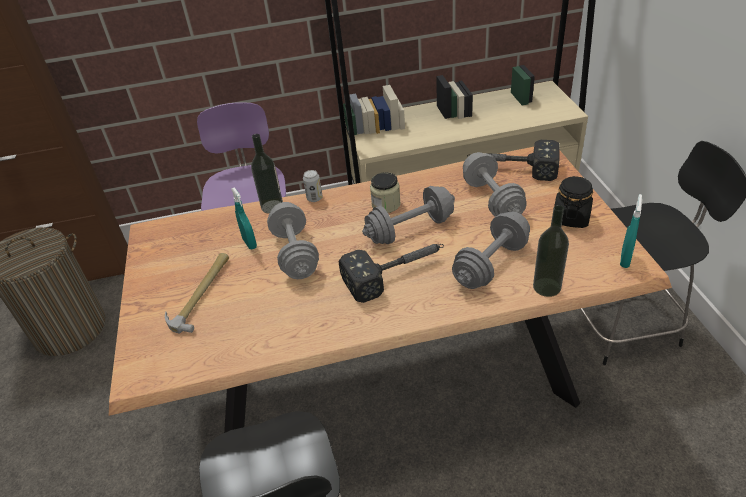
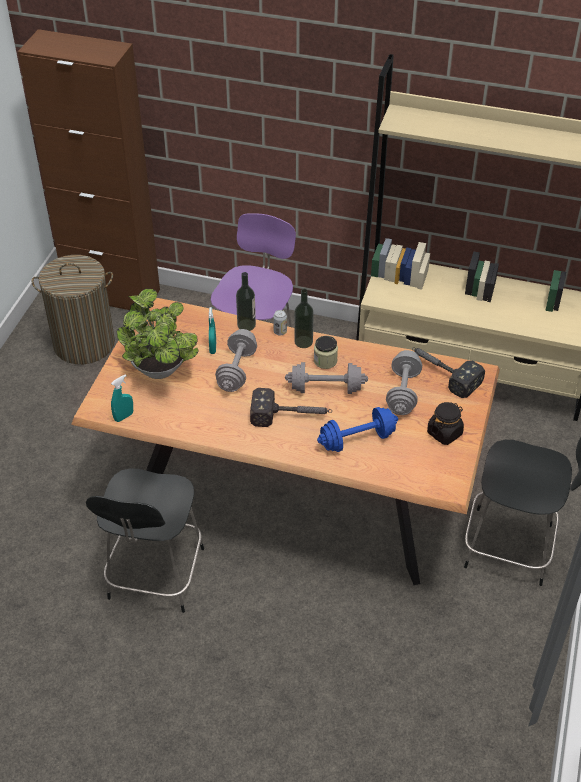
camera: 25 degrees right, 5 degrees up
(202, 294) = (161, 372): hammer -> potted plant
(491, 264) = (357, 440): grey dumbbell -> blue dumbbell
(547, 287) = (378, 472): bottle -> bottle (303, 342)
(625, 259) = (449, 480): turquoise spray bottle -> turquoise spray bottle (124, 416)

